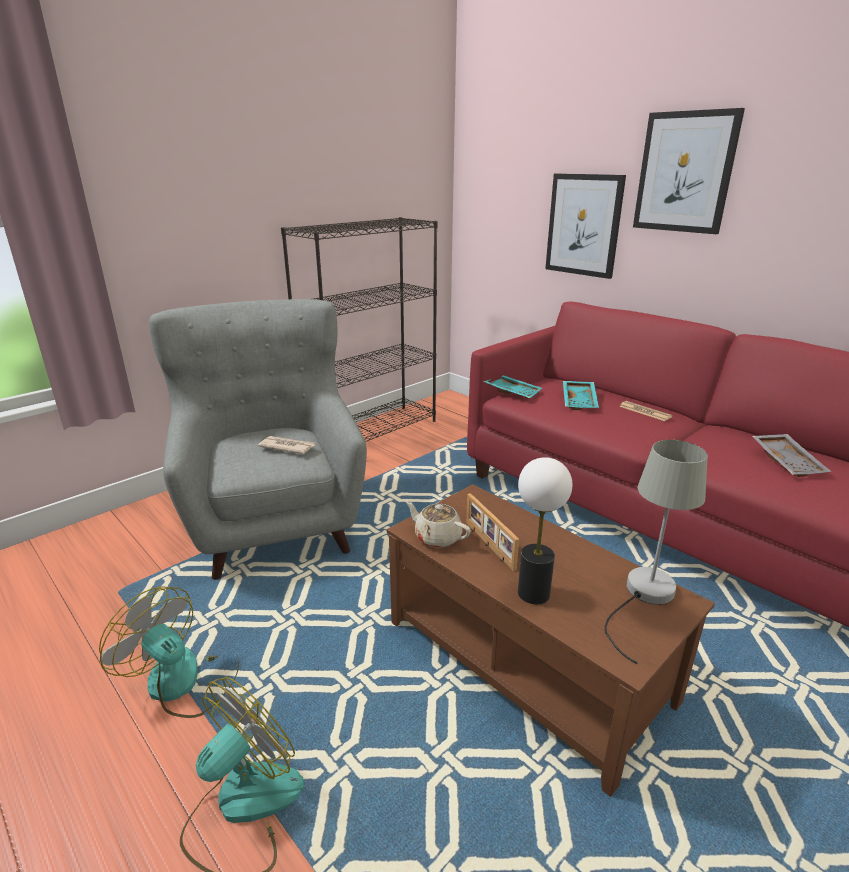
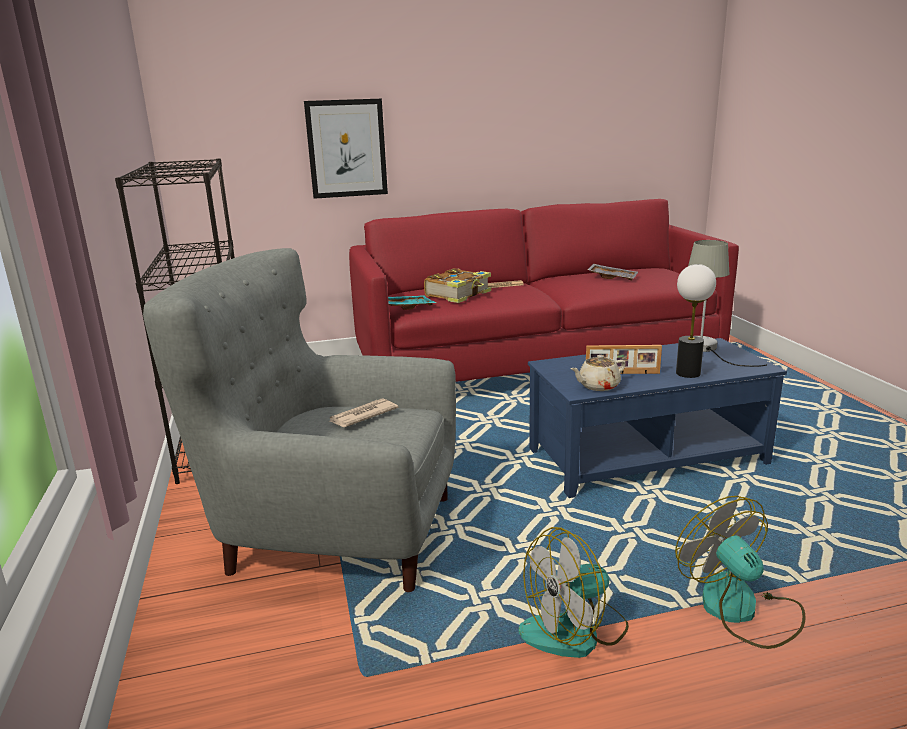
camera: 60 degrees left, 5 degrees down
(527, 659) = (645, 455): brown coffee table -> blue coffee table
(580, 401) = (459, 294): turquoise tray -> book
(685, 172) = (433, 94): picture -> none

